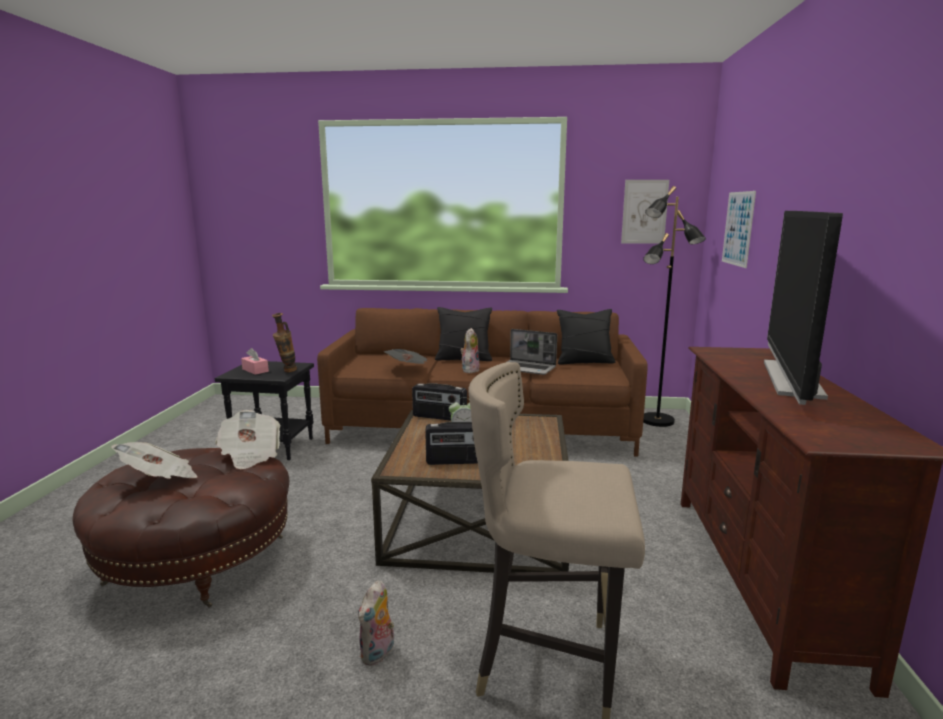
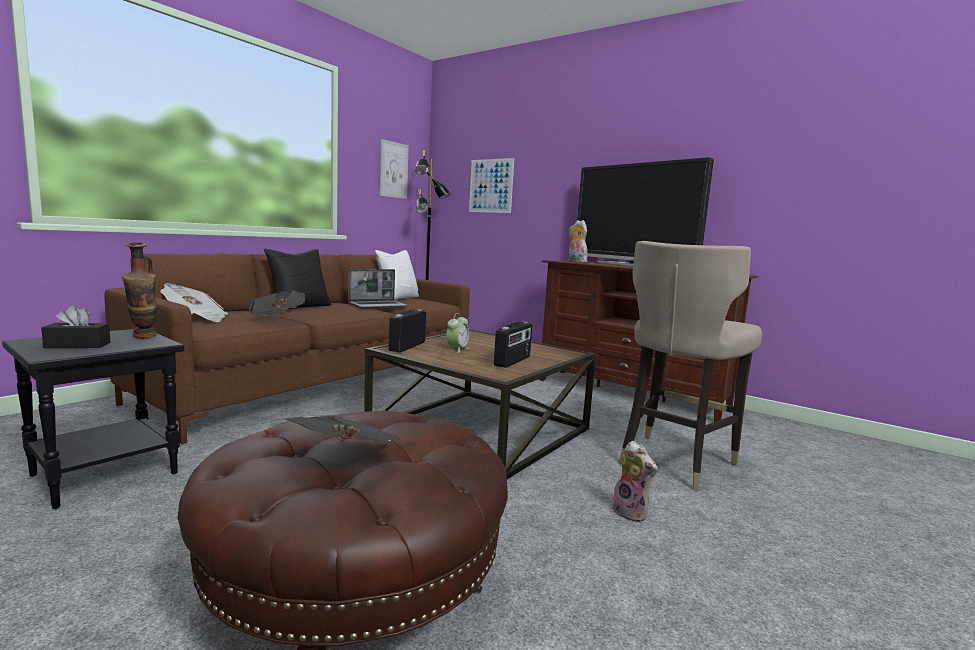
camera: 60 degrees left, 5 degrees down
(250, 455) = (353, 412): newspaper -> newspaper (196, 318)
(255, 370) = (78, 345): pink tissue box -> black tissue box
(439, 417) = (407, 346): radio -> radio turned 150 degrees clockwise
(469, 370) = (337, 312): plush toy -> plush toy (575, 261)
(584, 361) = (398, 298): black pillow -> white pillow

